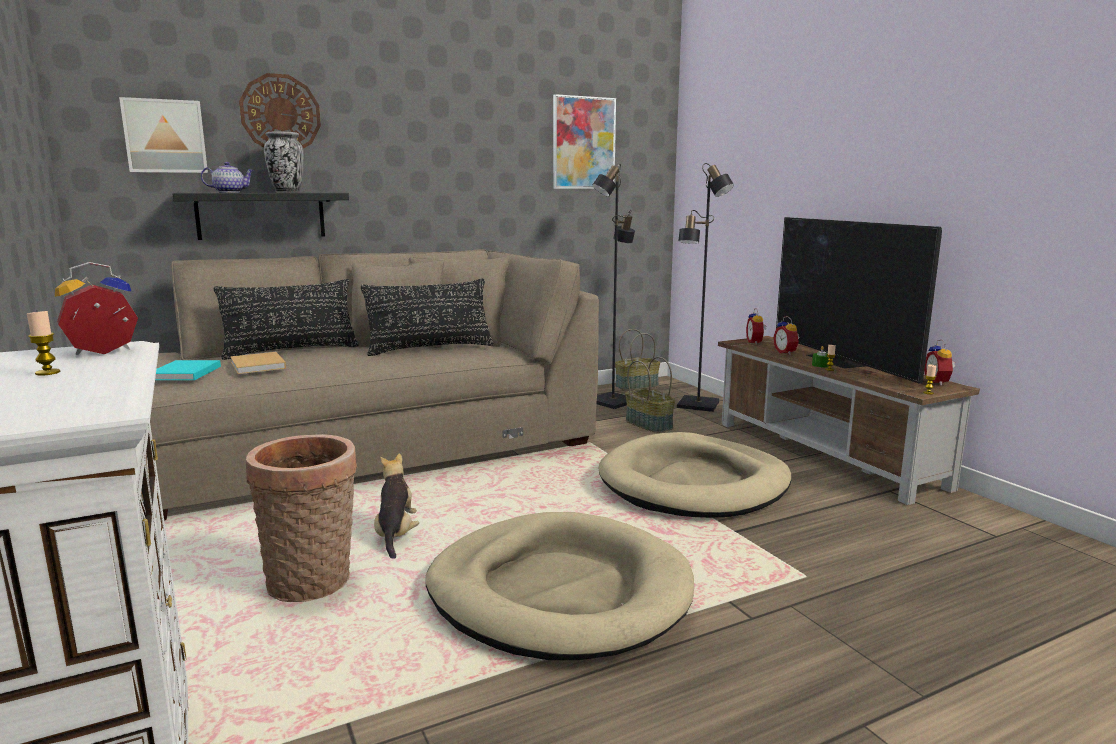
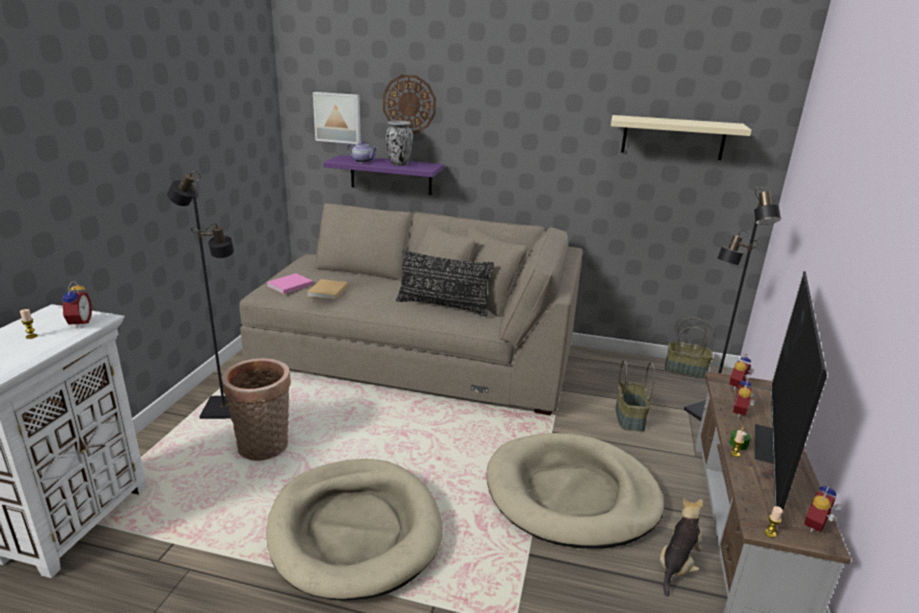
camera: 40 degrees right, 10 degrees up
(103, 353) = (78, 323): alarm clock -> alarm clock turned 75 degrees clockwise
(184, 373) = (289, 285): turquoise book -> pink book
(261, 215) = (391, 175): black shelf -> purple shelf
(291, 351) = (366, 281): black pillow -> none
(396, 535) = (338, 435): plush toy -> plush toy (677, 565)
(583, 143) = (673, 137): picture -> beige shelf
(613, 402) = (637, 380): black floor lamp -> black floor lamp (224, 409)

